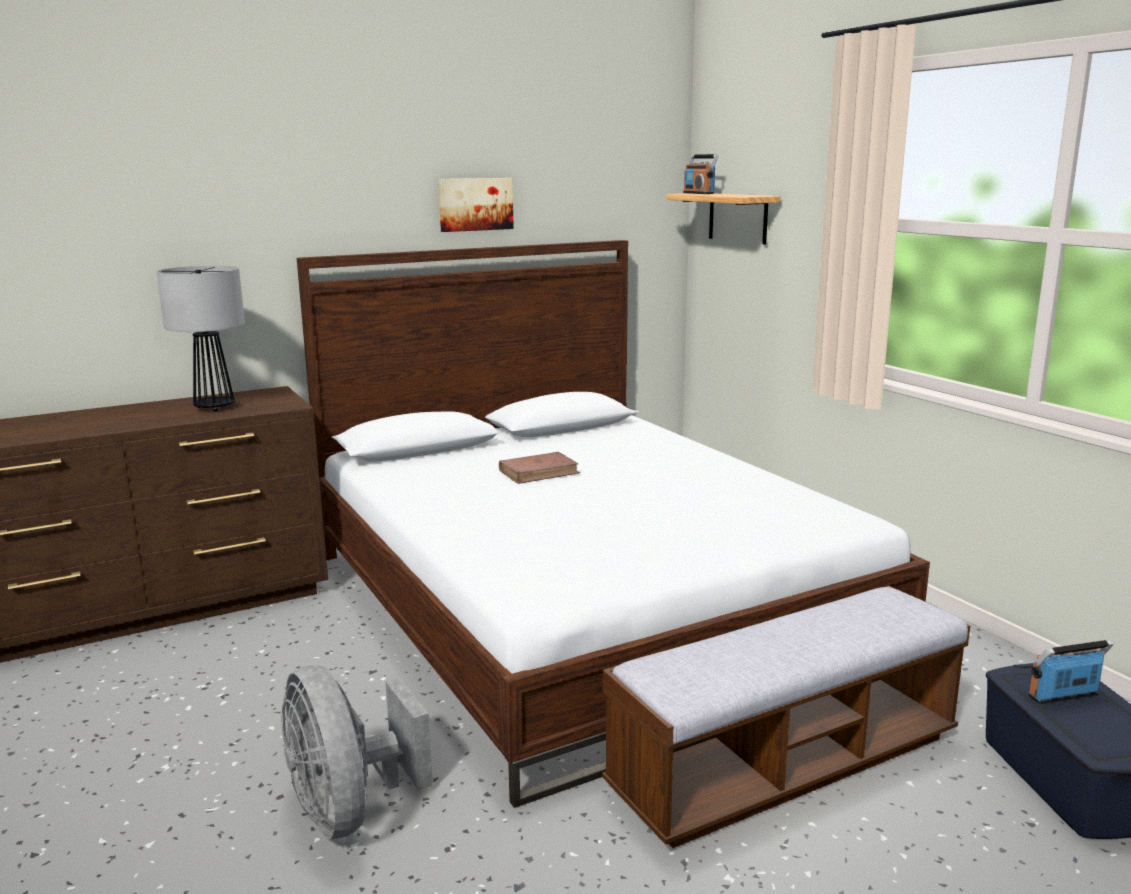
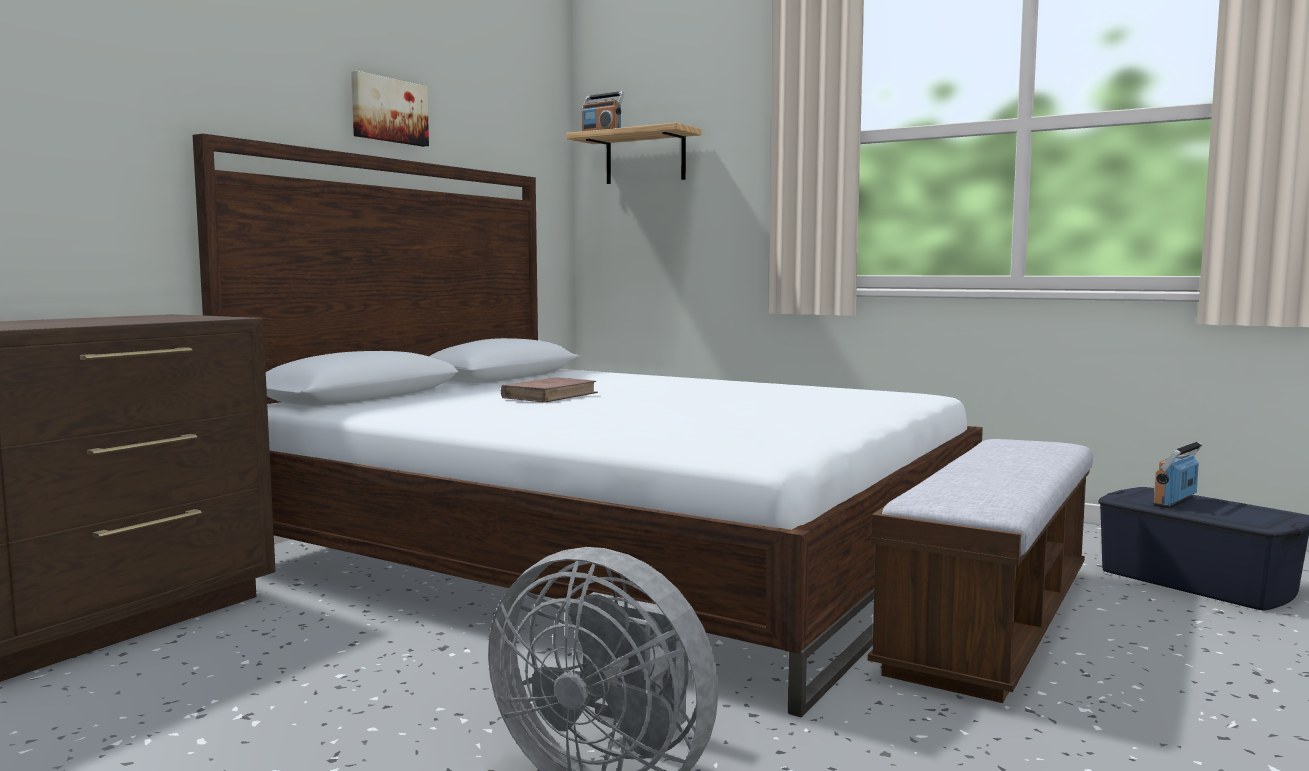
camera: 30 degrees left, 10 degrees down
(215, 408) = (105, 320): table lamp -> none

